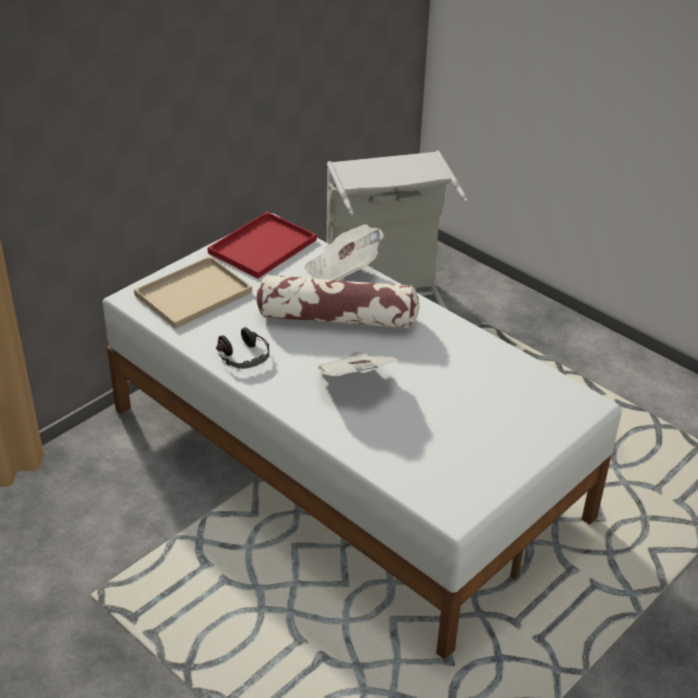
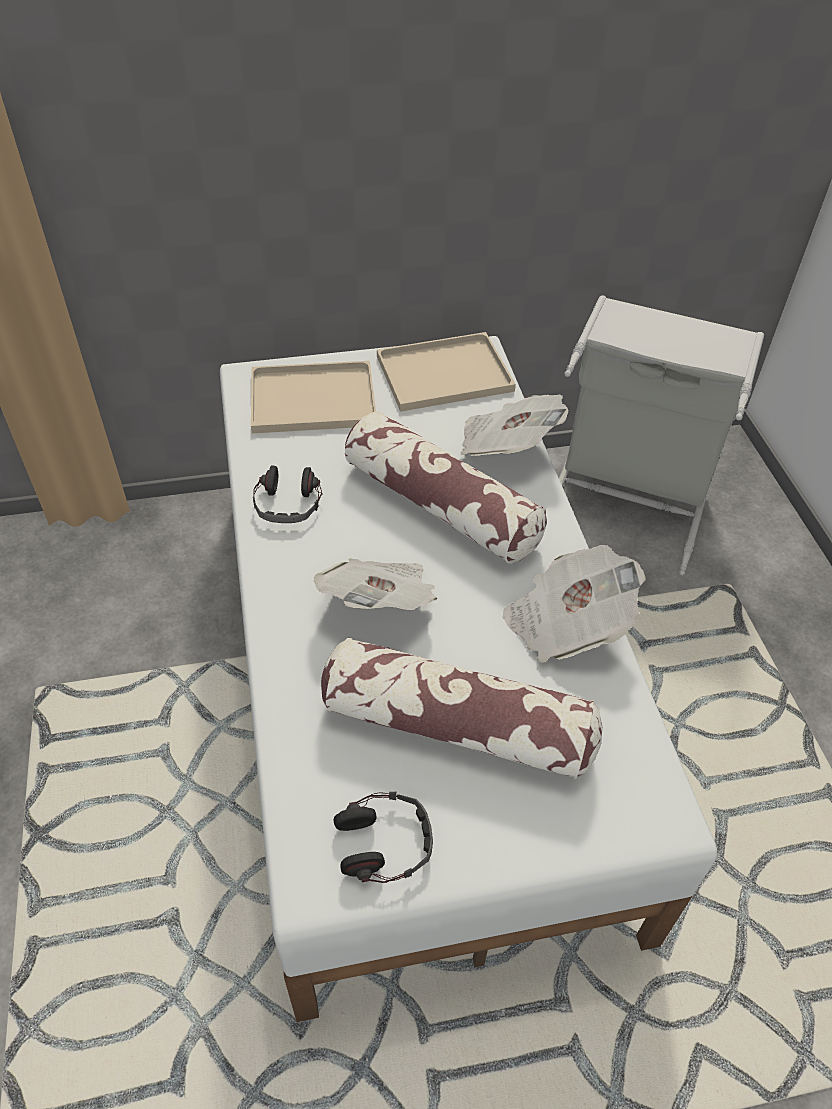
camera: 35 degrees right, 10 degrees up
(263, 245) = (446, 372): red tray -> beige tray
(454, 415) = (456, 725): none -> pillow
(463, 344) = (566, 623): none -> newspaper
(471, 480) = (384, 842): none -> headphones

